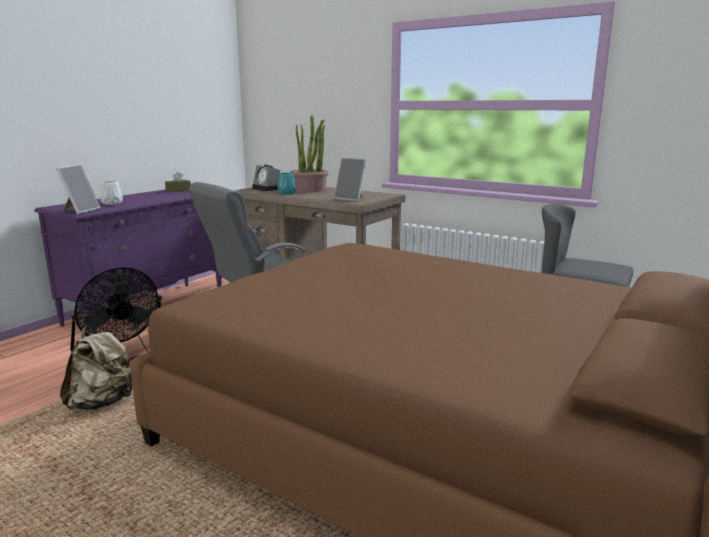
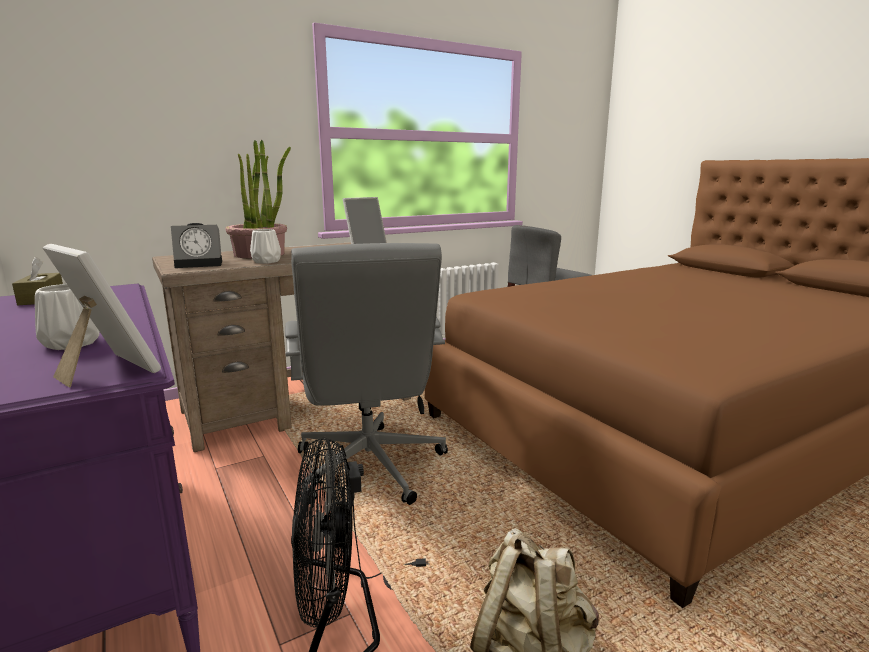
camera: 65 degrees left, 0 degrees up
(287, 193) = (267, 261): turquoise vase -> white vase

